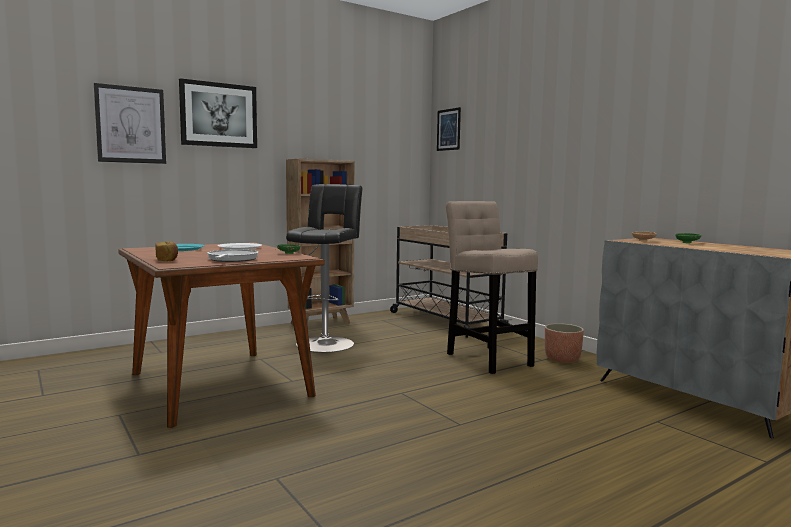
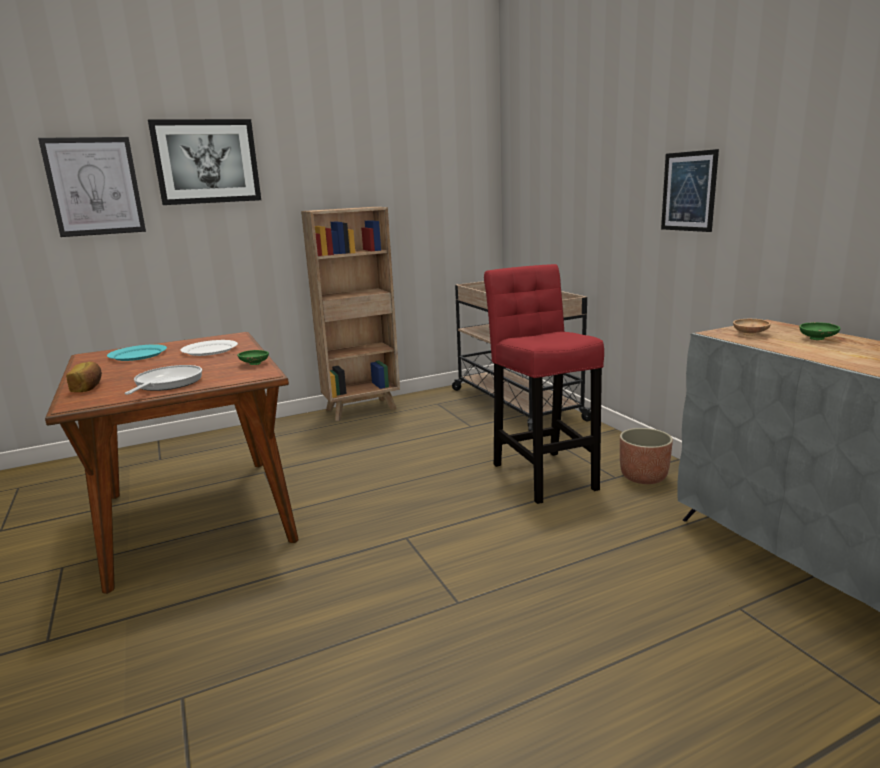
camera: 10 degrees right, 10 degrees up
(326, 343) = (353, 444): black stool -> none
(448, 129) = (520, 151): picture -> picture (688, 191)
(487, 358) = (542, 473): beige stool -> red stool

